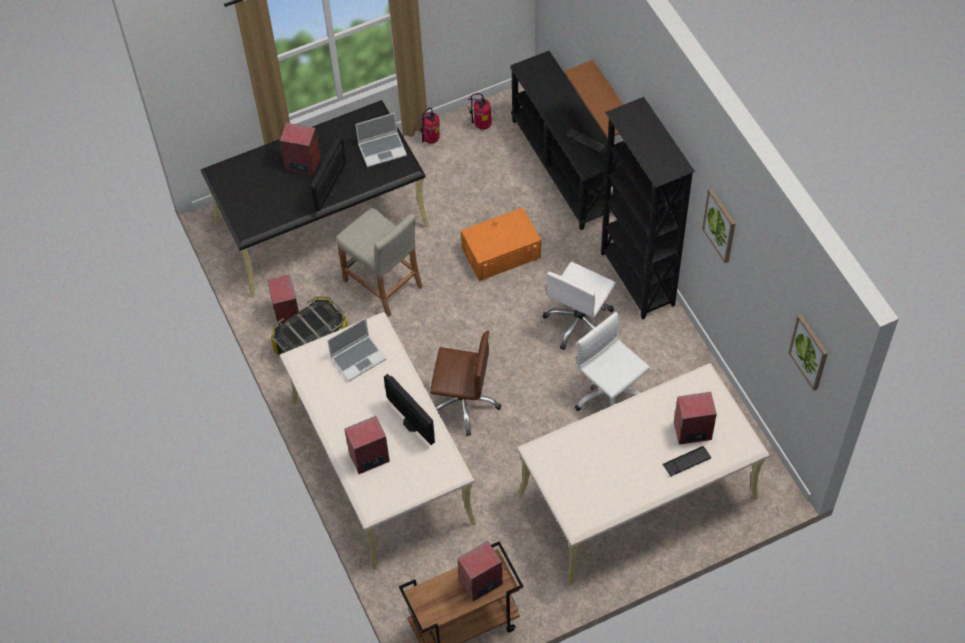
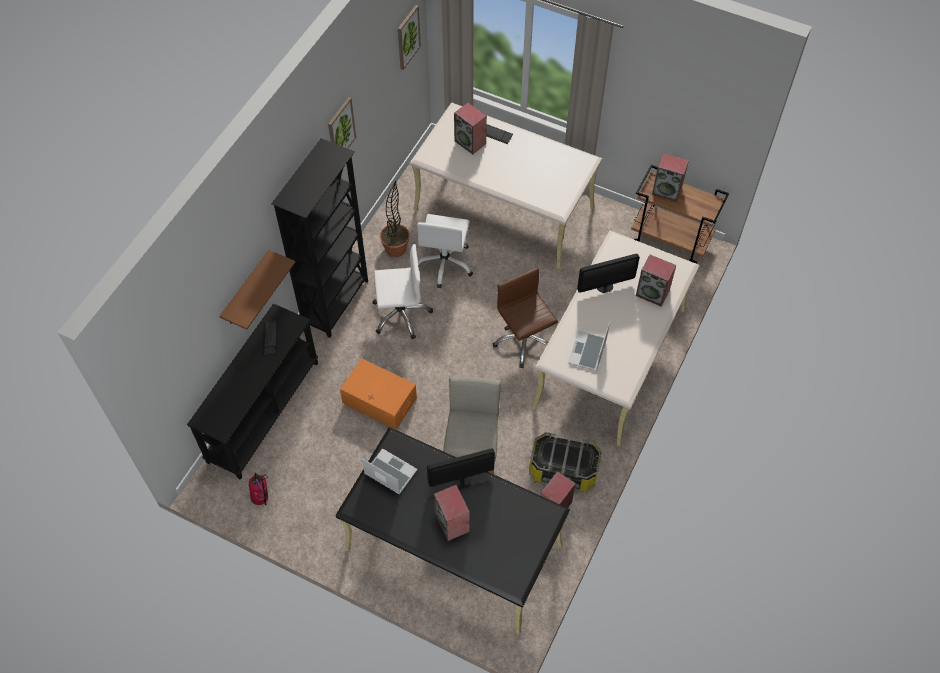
camera: 130 degrees left, 0 degrees up
(358, 358) = (588, 352): laptop -> laptop turned 90 degrees counterclockwise
(412, 423) = (604, 286): monitor -> monitor turned 60 degrees clockwise
(431, 140) = (305, 527): fire extinguisher -> none
(664, 365) = (395, 248): none -> potted plant

